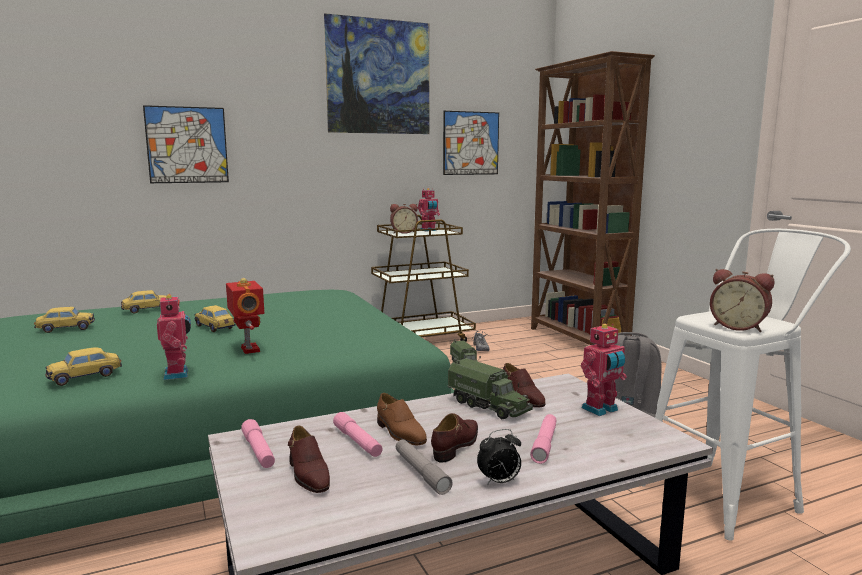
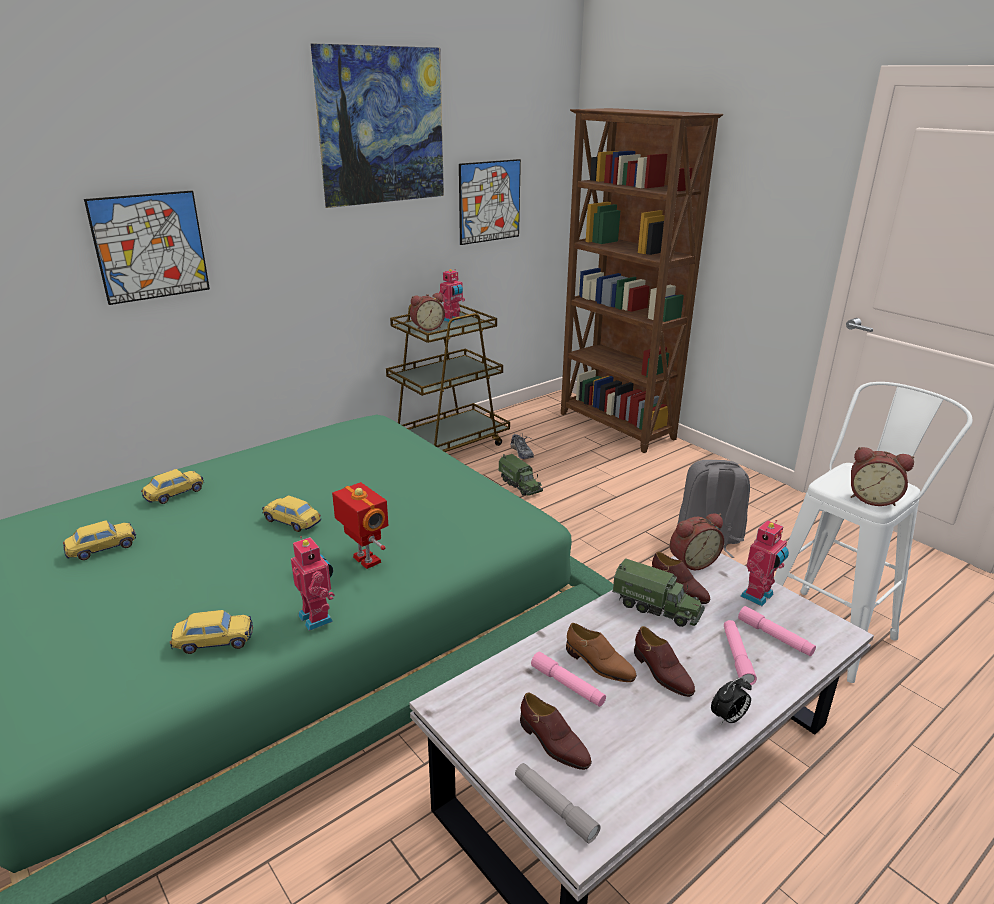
camera: 15 degrees left, 15 degrees up
(85, 377) = (214, 642): toy car -> toy car turned 135 degrees counterclockwise
(258, 451) = (481, 718): pink flashlight -> pink flashlight (775, 637)
(421, 472) = (654, 719): grey flashlight -> grey flashlight (554, 807)
(457, 445) = (662, 673): brown shoe -> brown shoe turned 135 degrees clockwise
(549, 383) = (691, 561): none -> alarm clock

